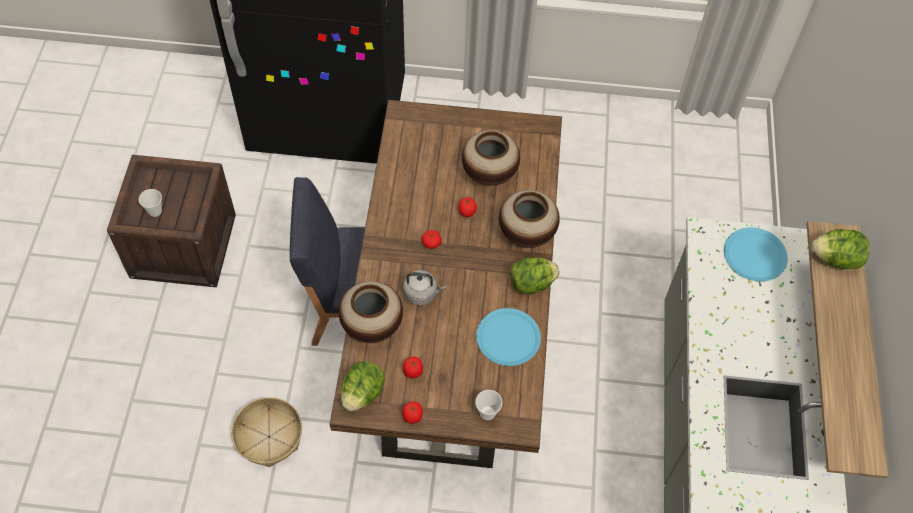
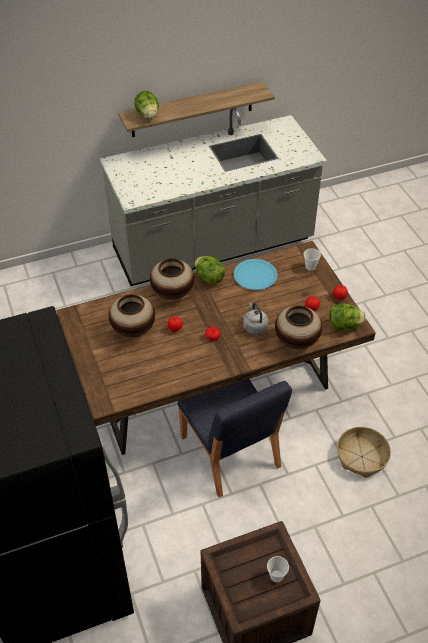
camera: 115 degrees left, 10 degrees down
(755, 255) = (135, 178): blue plate -> none

